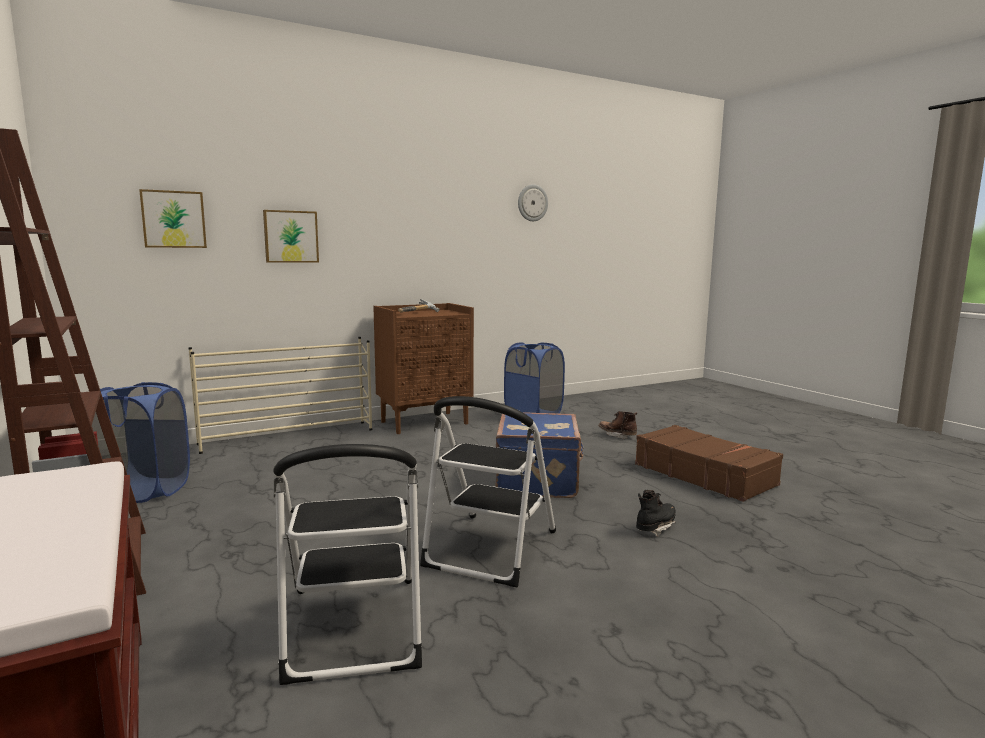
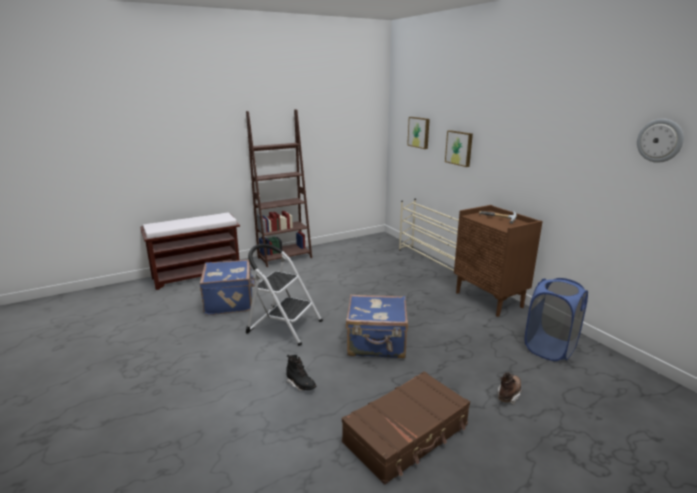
camera: 90 degrees right, 10 degrees up
(144, 491) = (351, 250): blue laundry basket -> none
(353, 630) = (230, 301): step ladder -> blue suitcase

